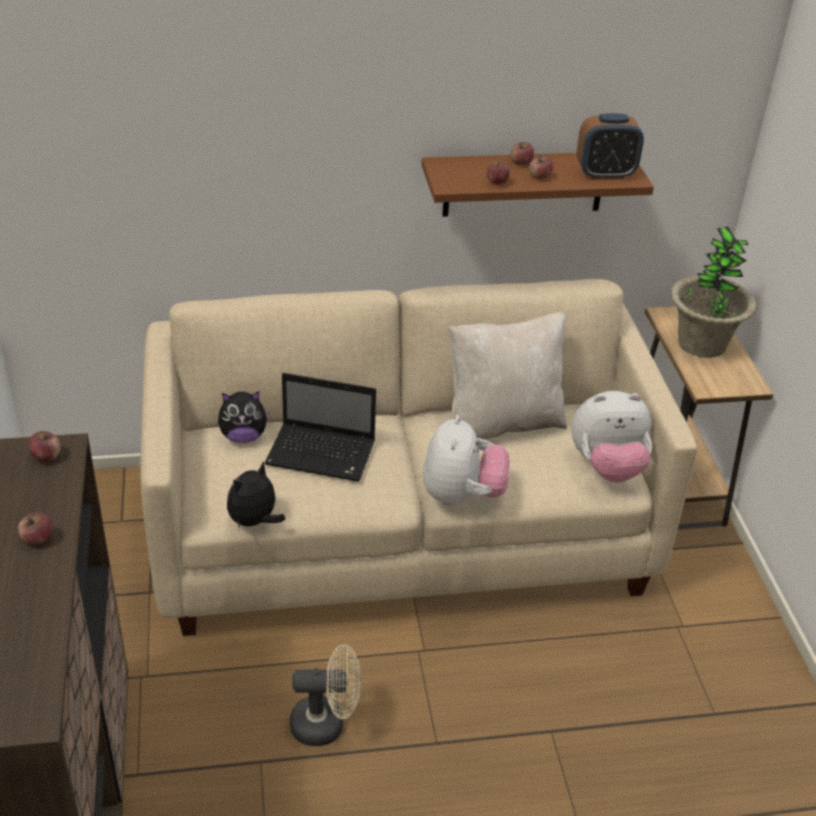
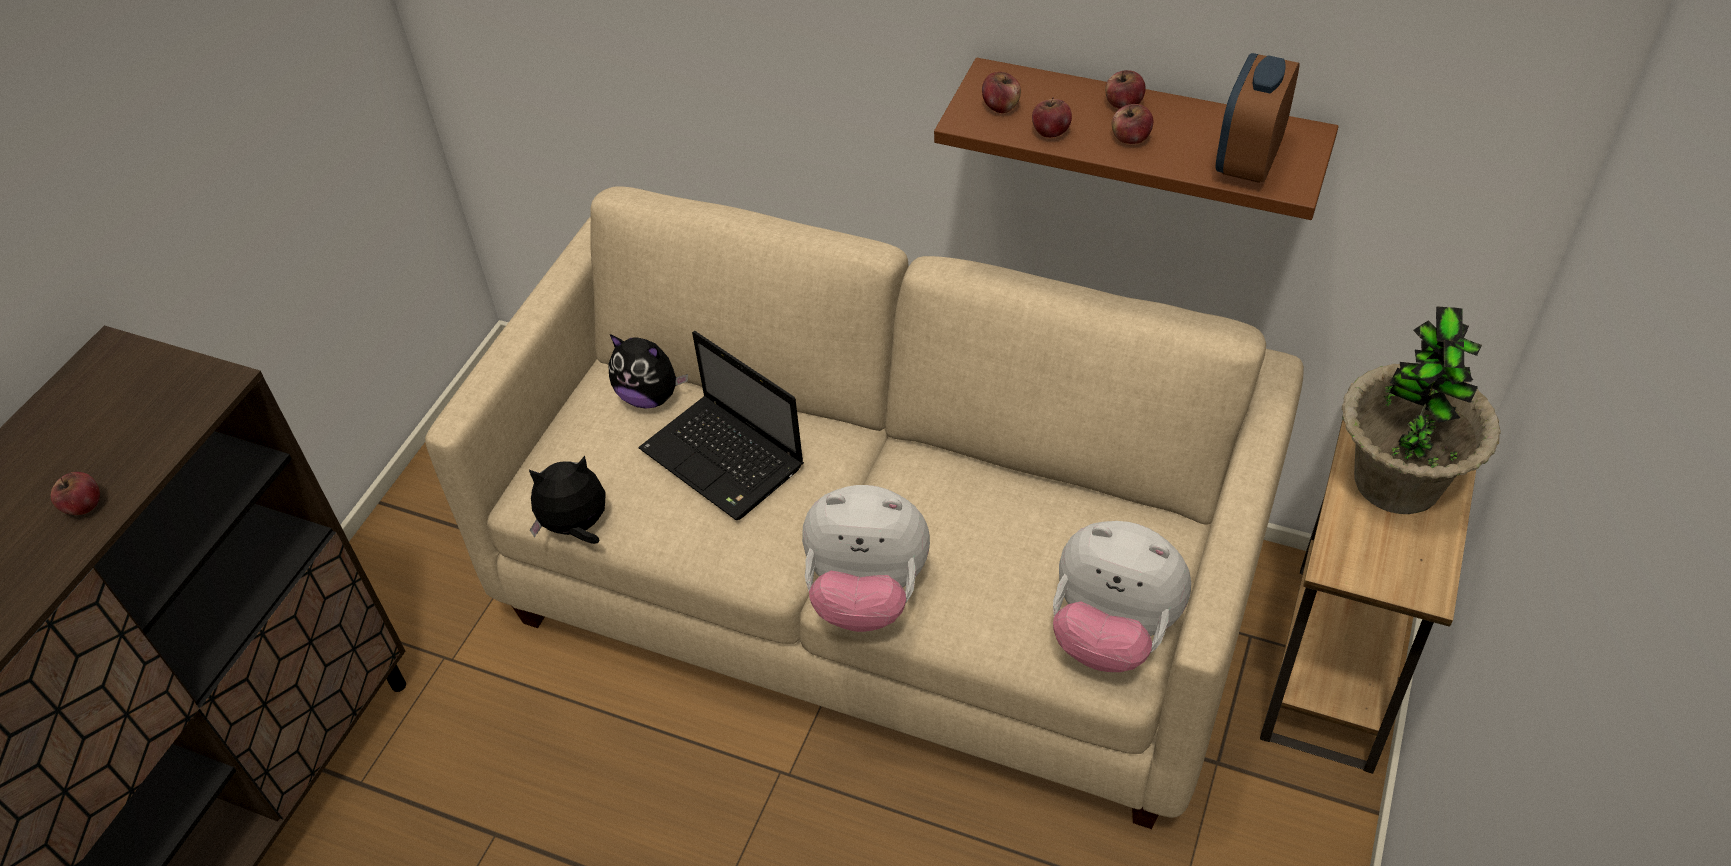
camera: 35 degrees right, 10 degrees up
(47, 456) = (190, 389): apple -> apple (1001, 106)
(326, 724) = (601, 821): beige fan -> none
(461, 495) = (866, 594): plush toy -> plush toy turned 60 degrees clockwise
(502, 422) = (1008, 498): beige pillow -> none
(605, 174) = (1248, 161): alarm clock -> alarm clock turned 90 degrees clockwise

